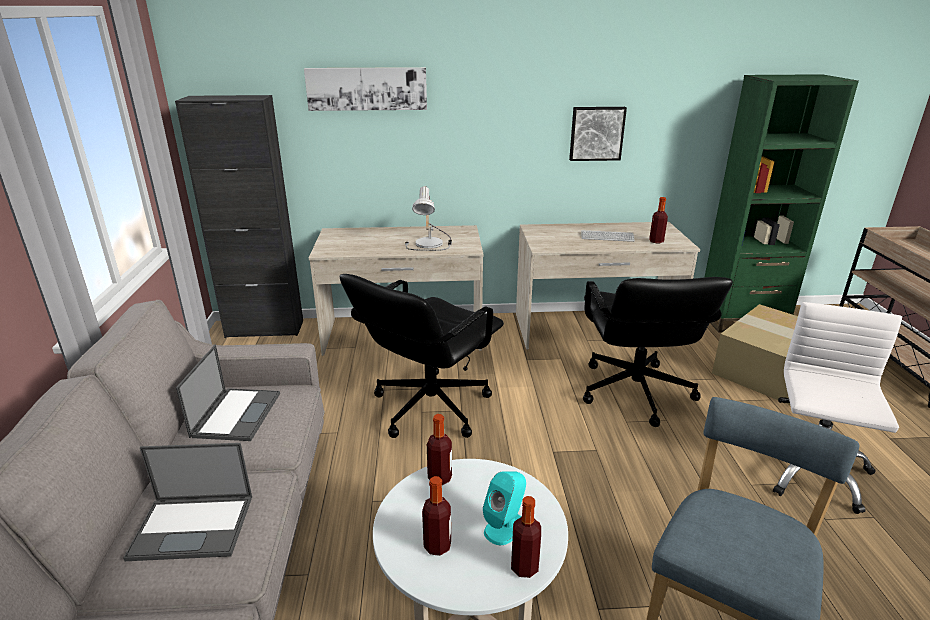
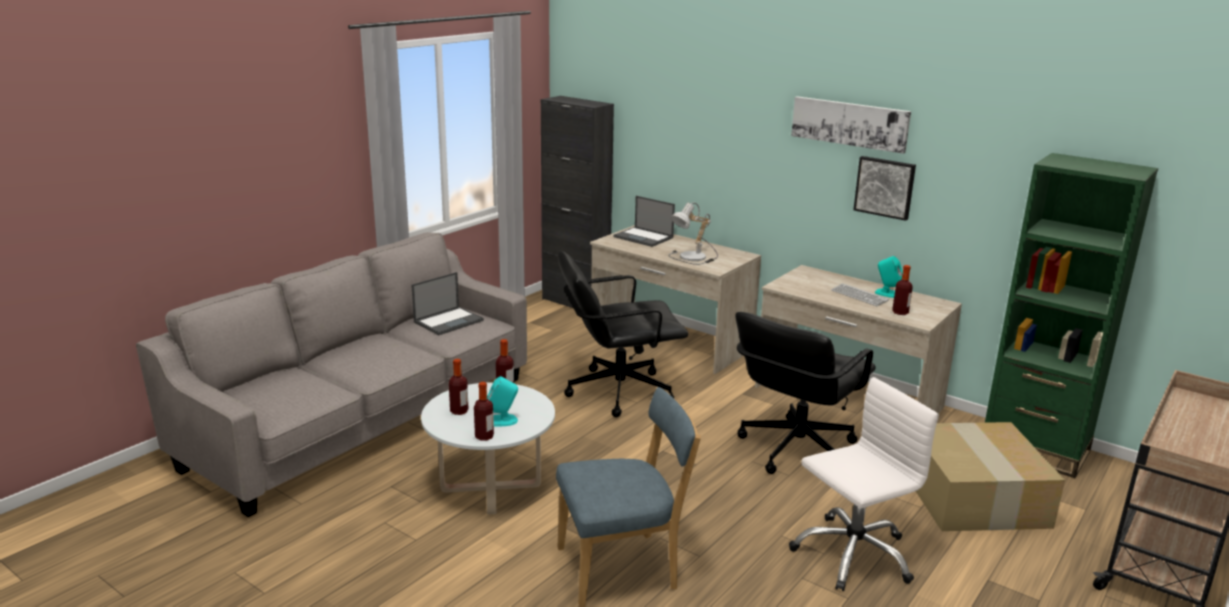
camera: 40 degrees right, 5 degrees down
(194, 526) = (370, 356): laptop -> laptop (644, 237)
(367, 88) = (684, 109): picture -> picture (849, 123)
(618, 229) = (887, 293): none -> turquoise speaker

